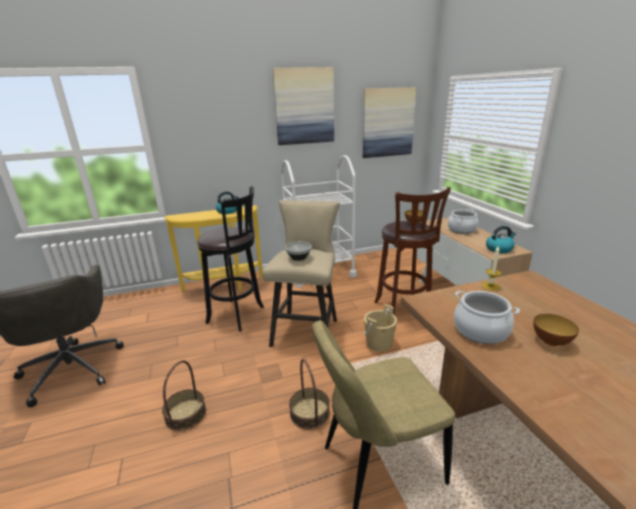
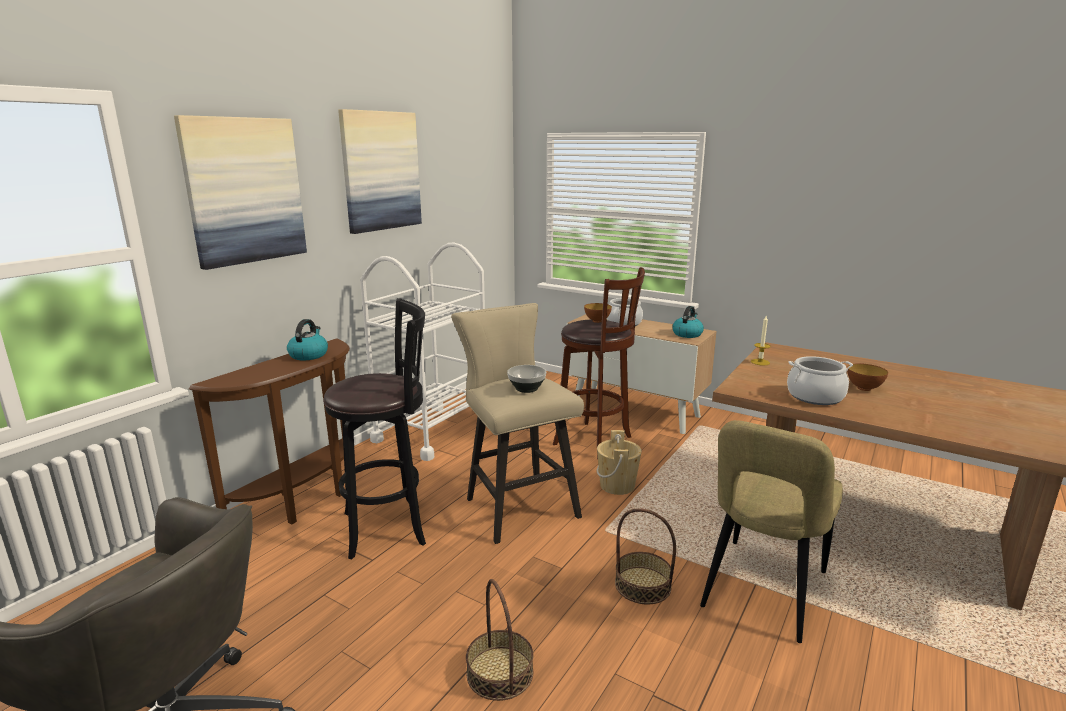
camera: 40 degrees left, 5 degrees down
(224, 288) = (305, 501): yellow console table -> brown console table
(387, 122) = (474, 194): picture -> picture (244, 191)

